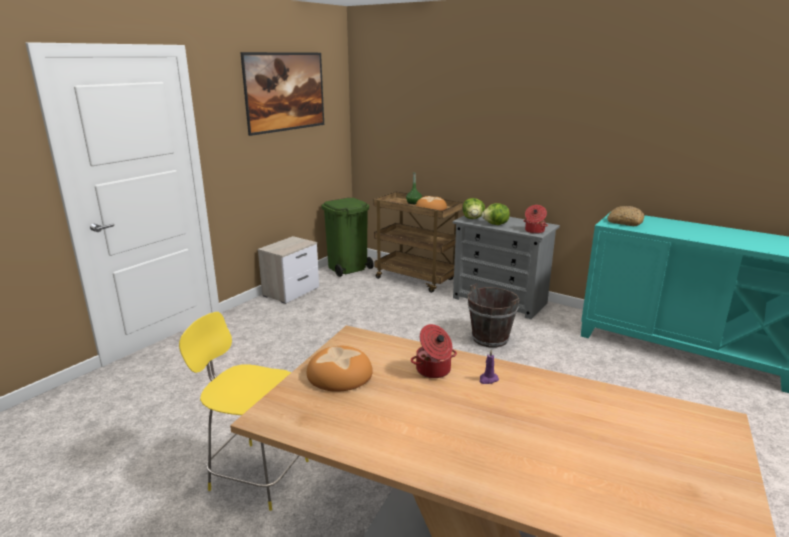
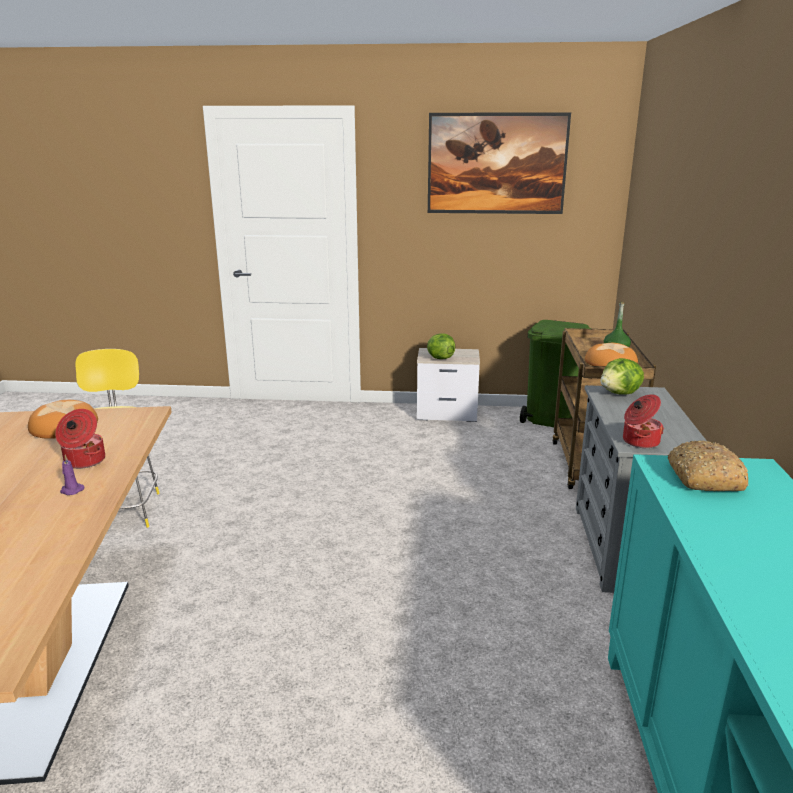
camera: 60 degrees right, 0 degrees up
(490, 339) = (490, 569): brown bucket -> none
(496, 224) = (620, 411): lettuce -> lettuce (439, 358)

